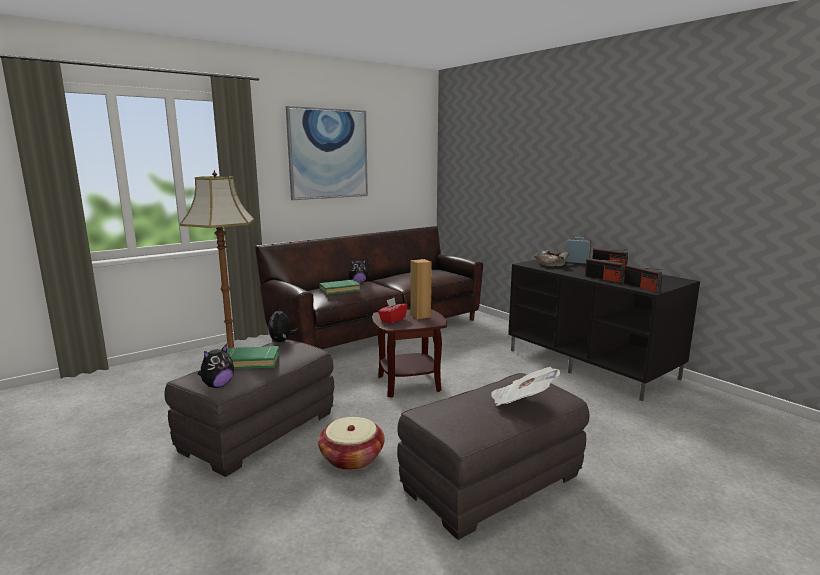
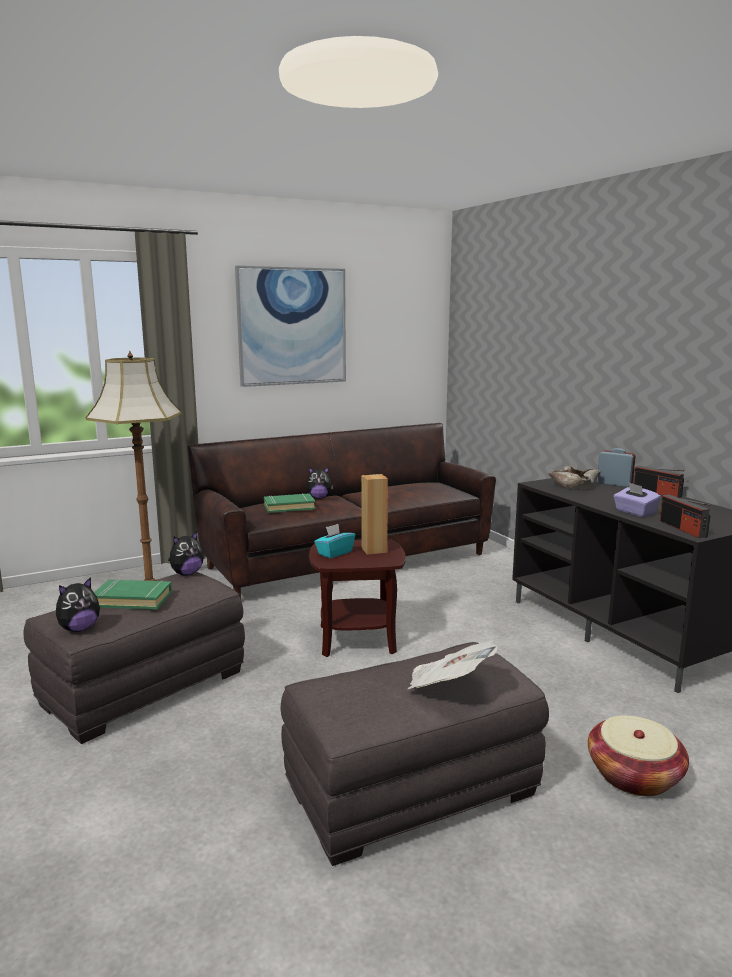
camera: 10 degrees right, 0 degrees up
(282, 341) = (186, 573): plush toy -> plush toy turned 135 degrees counterclockwise
(352, 457) = (243, 735): basket -> basket (634, 776)
(392, 319) = (334, 553): red tissue box -> turquoise tissue box
(603, 279) = (634, 512): radio -> purple tissue box

